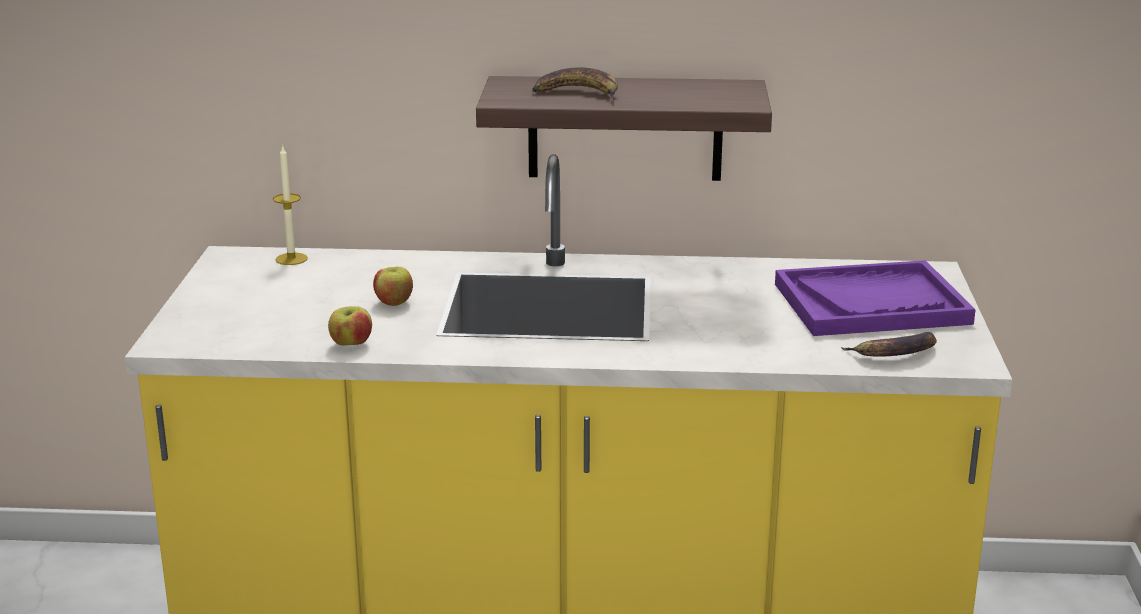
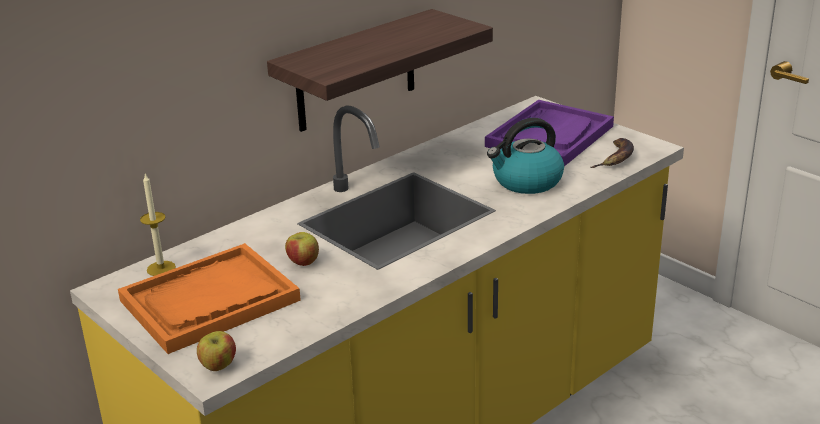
camera: 45 degrees left, 5 degrees up
(271, 296) = (209, 301): none -> orange tray
(351, 344) = (341, 303): apple -> apple (218, 366)
(579, 93) = (361, 53): banana -> none
(740, 331) = (526, 182): none -> kettle

